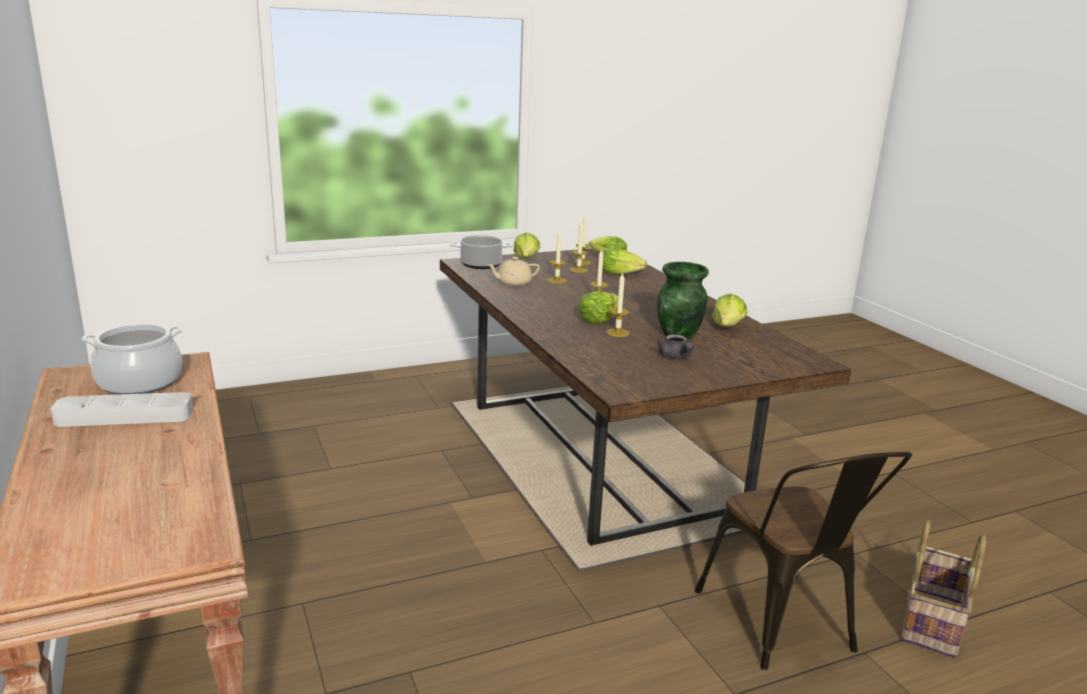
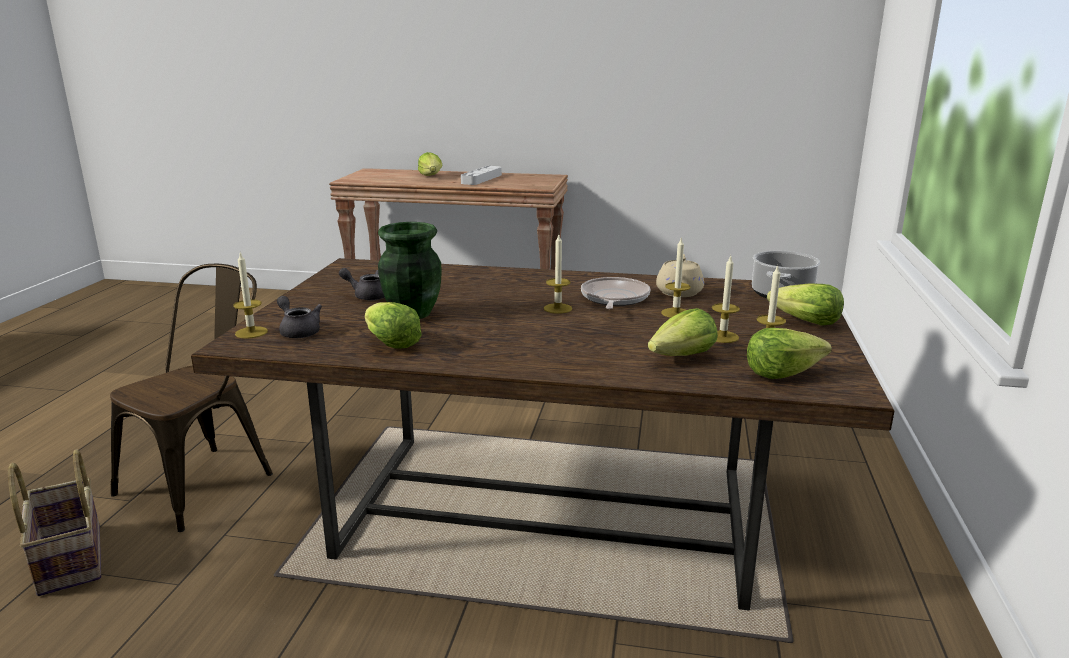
camera: 125 degrees right, 0 degrees up
(140, 382) = (521, 181): cooking pot -> none
(554, 295) = (614, 299): none -> frying pan
(598, 319) = (507, 296): lettuce -> lettuce (431, 176)
(617, 332) = (460, 293): candle -> candle (251, 332)
(766, 354) = (298, 331): none -> grey teapot
(783, 627) = (207, 480): brown chair -> brown chair turned 105 degrees clockwise

